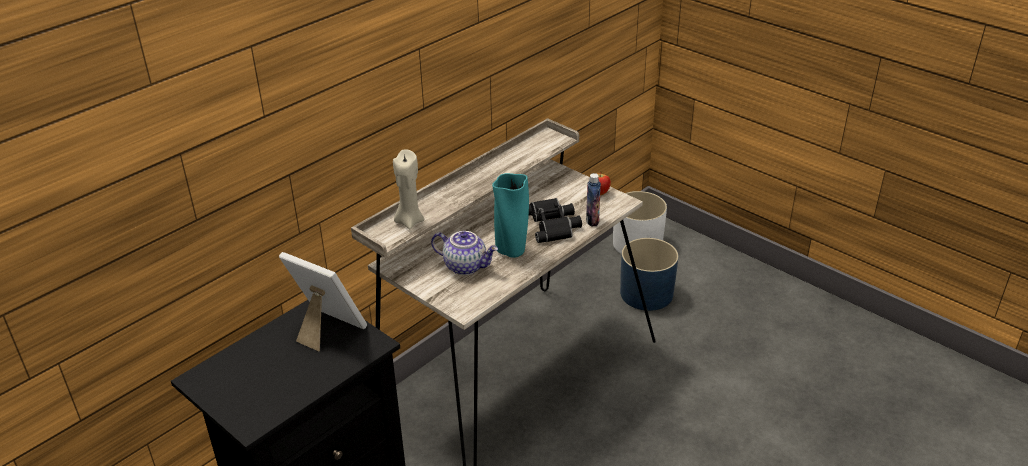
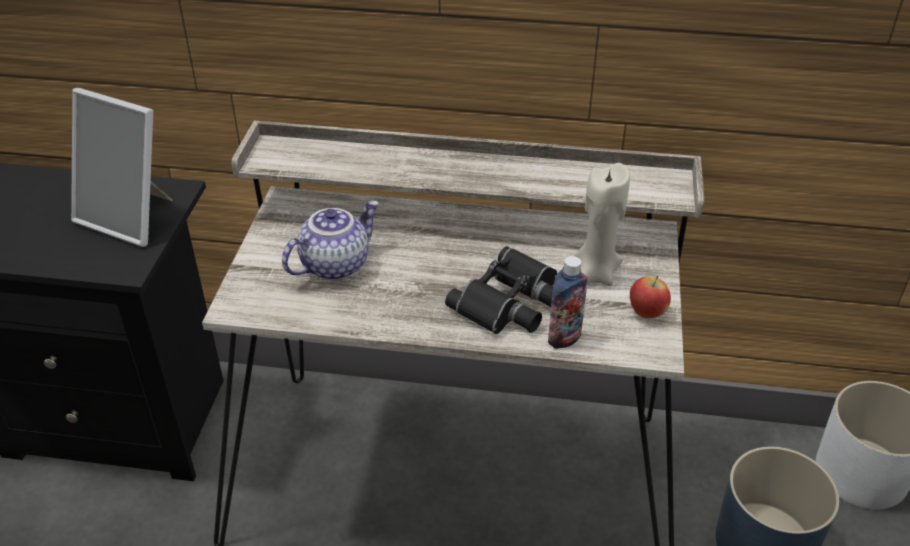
camera: 55 degrees right, 5 degrees up
(326, 329) = (131, 217): picture frame -> picture frame turned 120 degrees clockwise
(409, 221) = (322, 158): beige candle -> beige candle (595, 274)
(466, 266) = (334, 264): teapot -> teapot turned 120 degrees counterclockwise
(511, 251) = (404, 290): turquoise vase -> none

